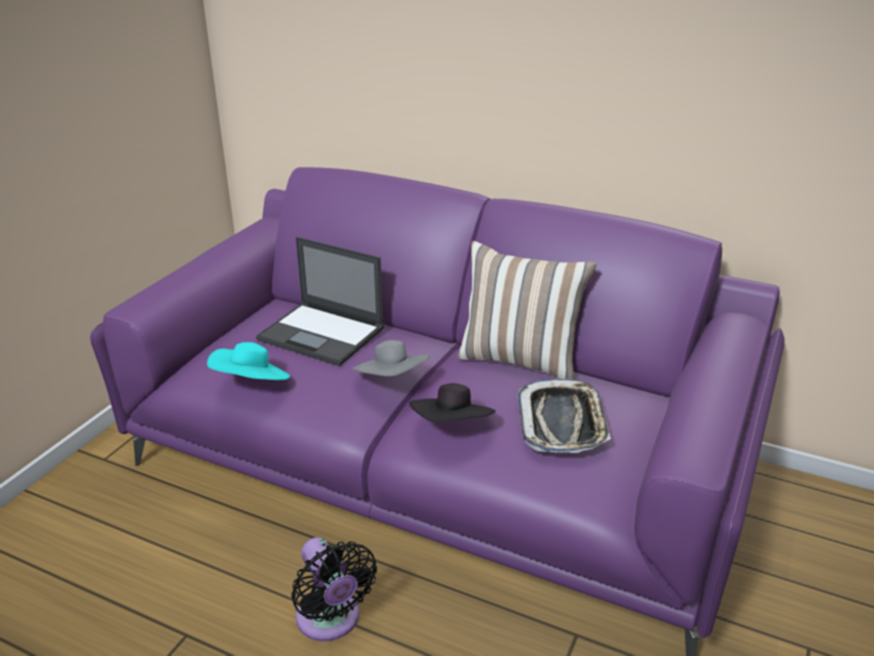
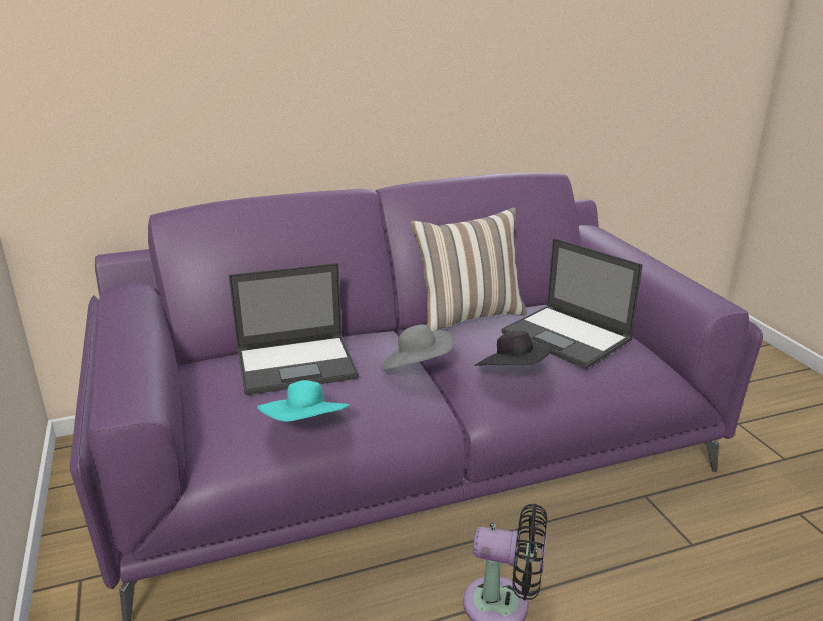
camera: 45 degrees left, 5 degrees down
(562, 423) = (567, 337): tray -> laptop

